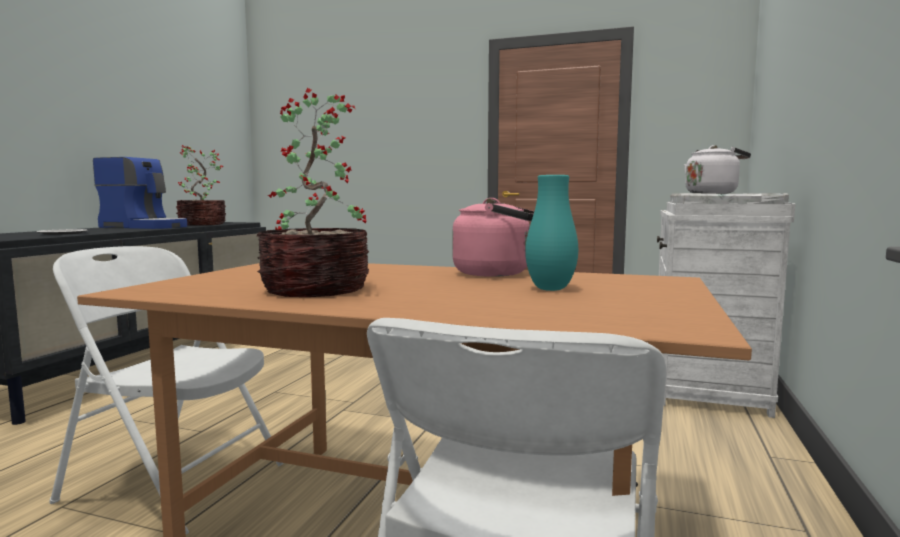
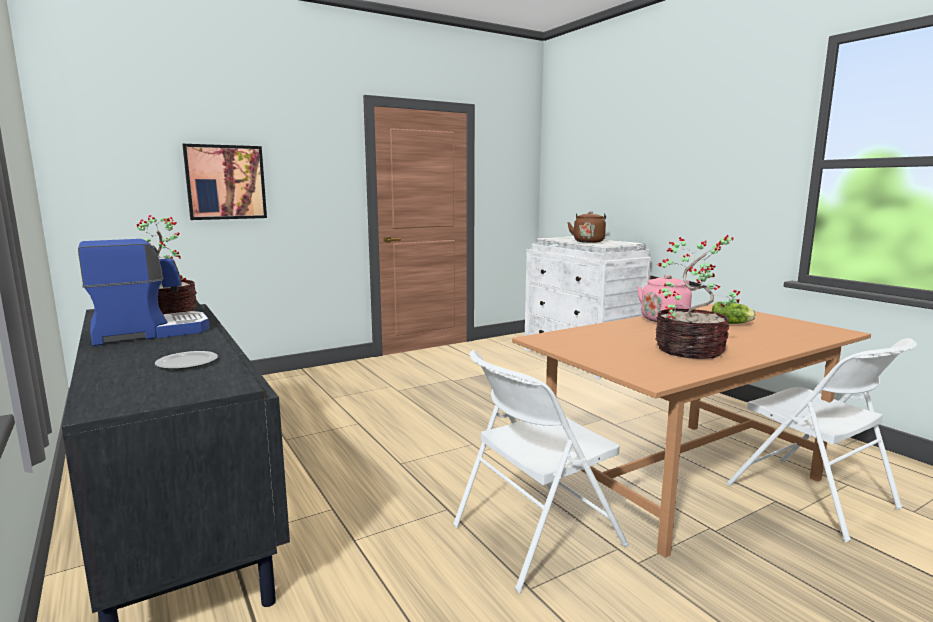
camera: 50 degrees left, 5 degrees up
(361, 137) = (226, 182): none -> picture
(550, 289) = (732, 324): turquoise vase -> lettuce
(712, 193) = (588, 241): white kettle -> brown kettle

